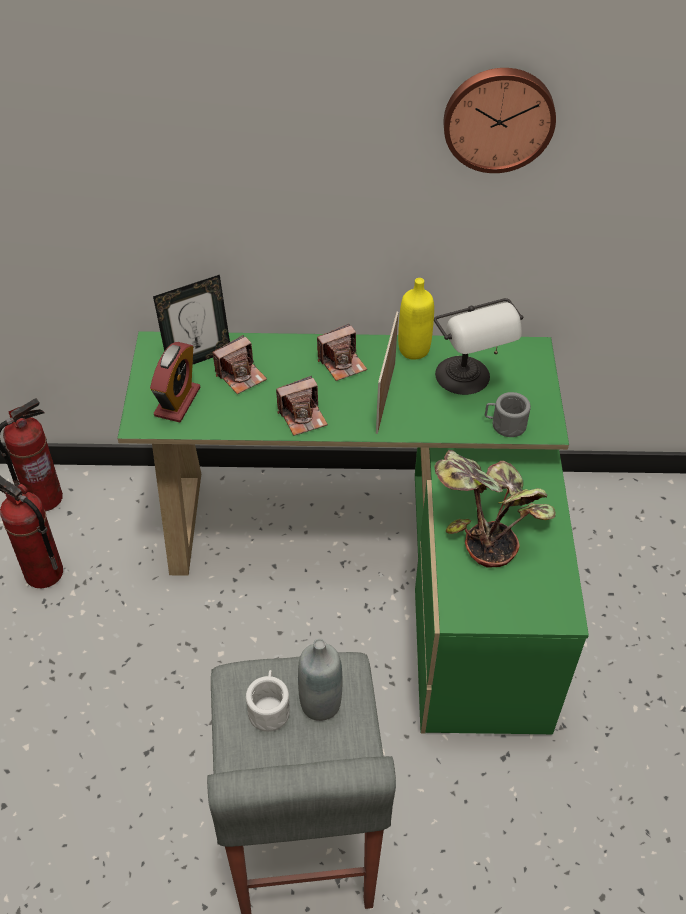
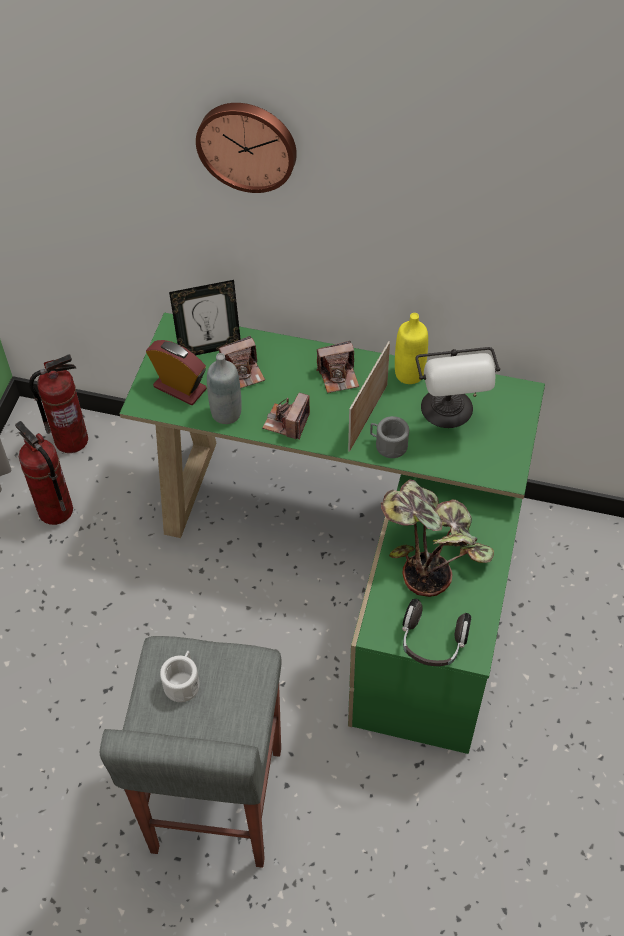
camera: 15 degrees right, 5 degrees up
(177, 402) = (180, 388): alarm clock -> alarm clock turned 90 degrees counterclockwise
(302, 417) = (287, 422): camera -> camera turned 120 degrees clockwise
(320, 704) = (226, 687): grey bottle -> grey bottle (226, 413)
(498, 118) = (496, 185): wall clock -> wall clock (247, 145)
(504, 424) = (470, 464): grey mug -> grey mug (388, 444)
(519, 613) = (432, 643): none -> headphones

